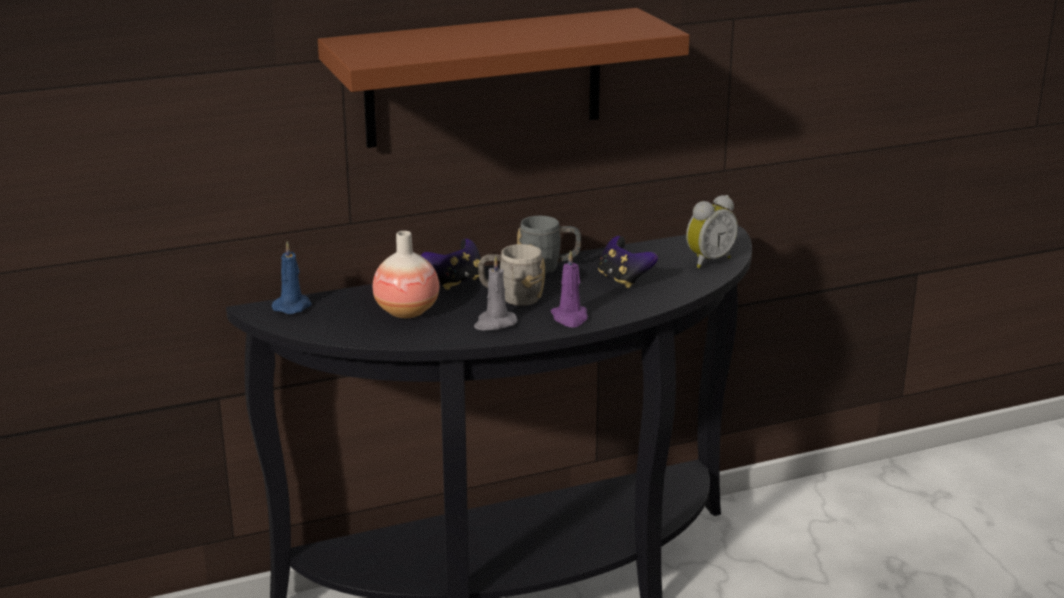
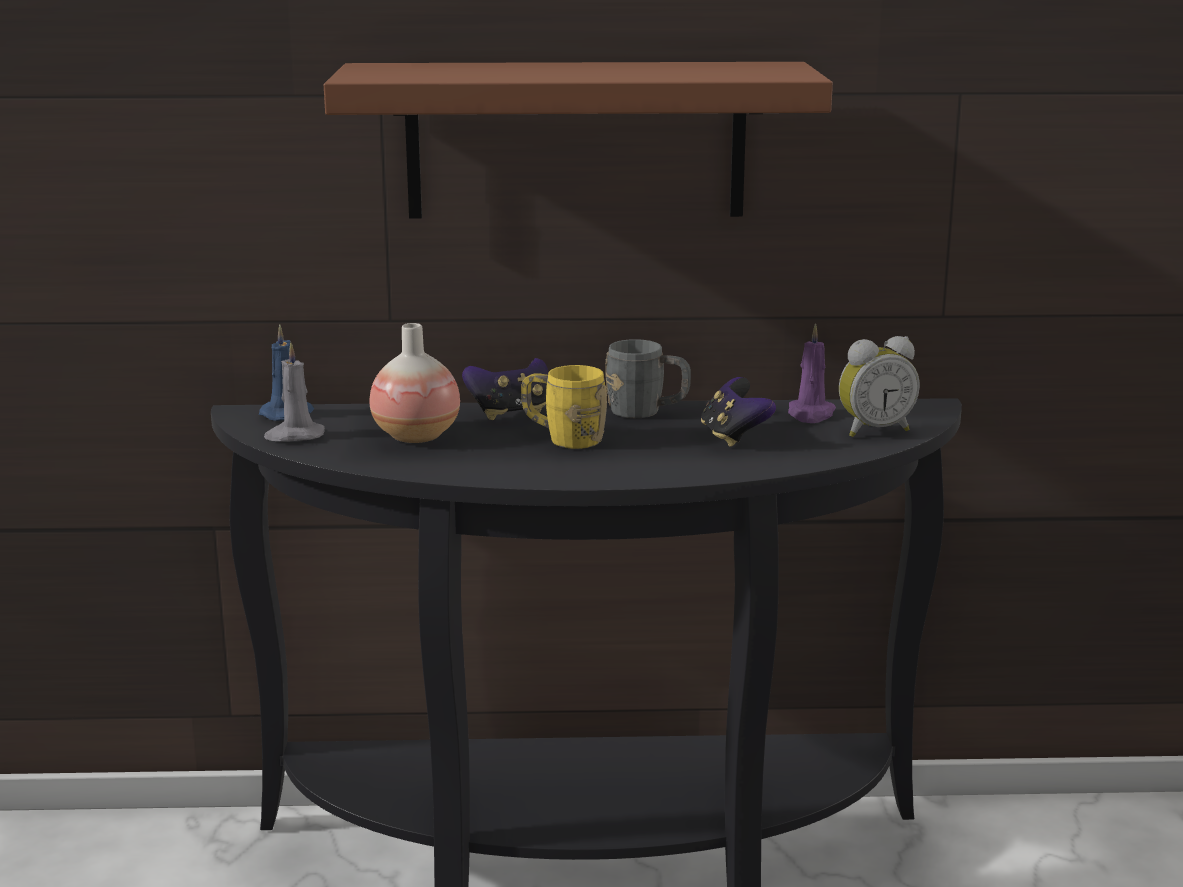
camera: 20 degrees right, 5 degrees down
(494, 323) = (512, 462): grey candle -> grey candle (294, 436)
(512, 298) = (564, 439): grey mug -> yellow mug
(570, 318) = (618, 469): purple candle -> purple candle (810, 414)

